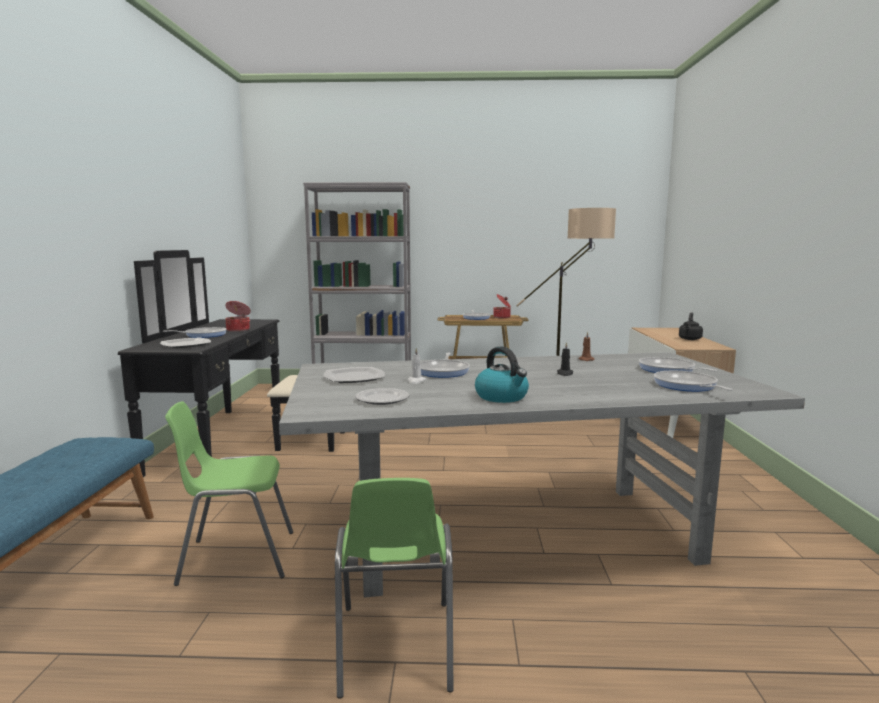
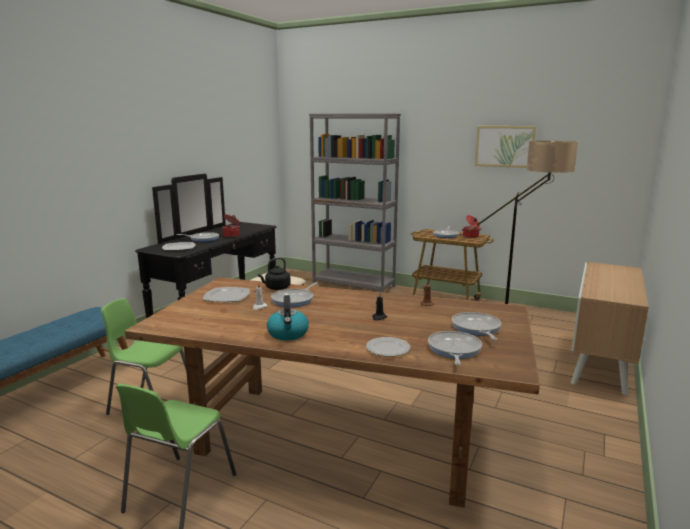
camera: 25 degrees right, 5 degrees up
(383, 399) = (210, 321): plate -> plate (388, 349)
(516, 535) = (337, 438): grey dining table -> brown dining table
(525, 221) = (504, 146): none -> picture
(689, 339) = (621, 285): black kettle -> black kettle (276, 288)

